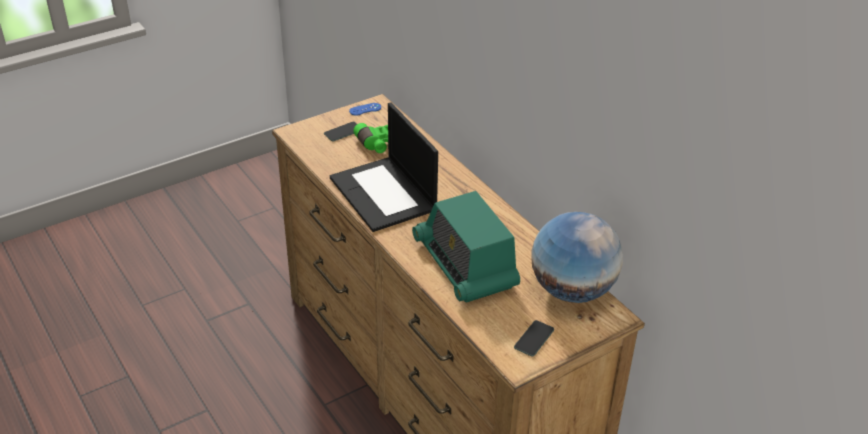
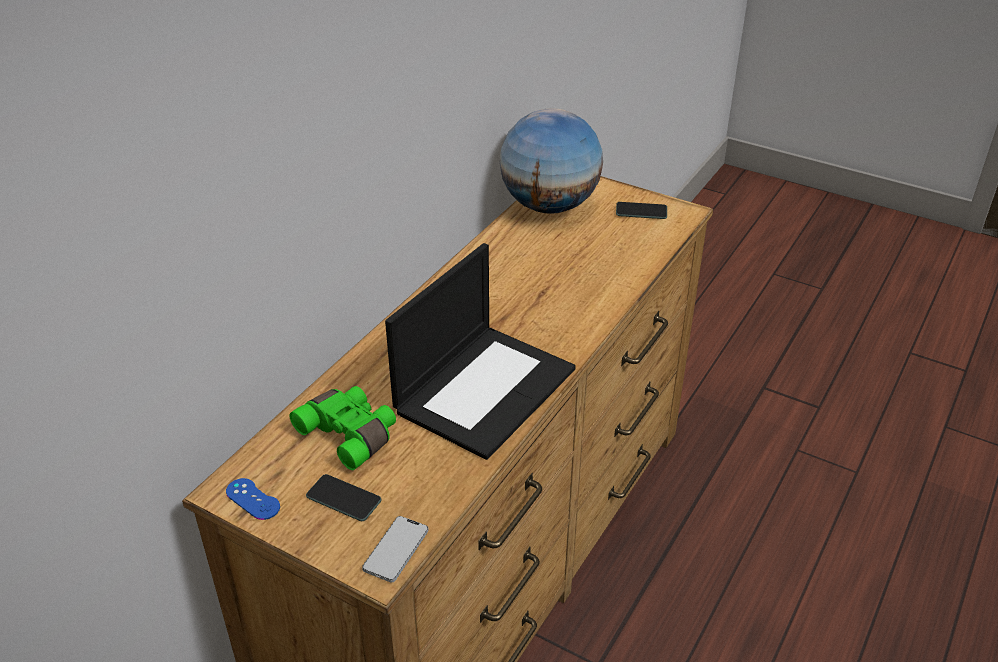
camera: 115 degrees left, 0 degrees up
(299, 138) = (396, 550): none -> phone
(465, 264) = (571, 279): radio -> none

